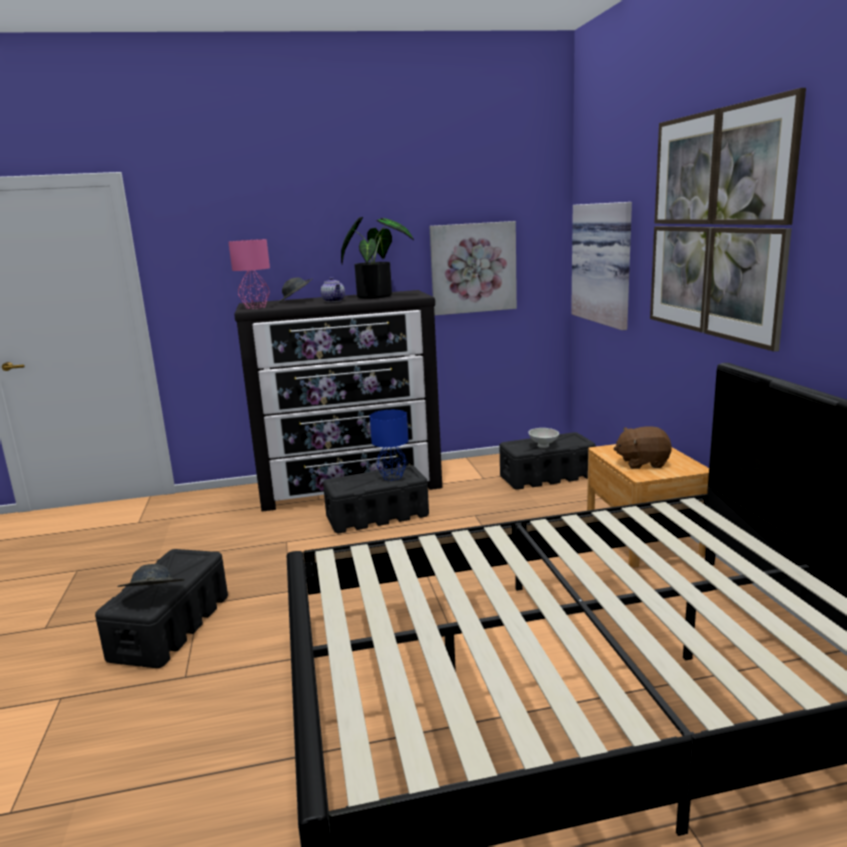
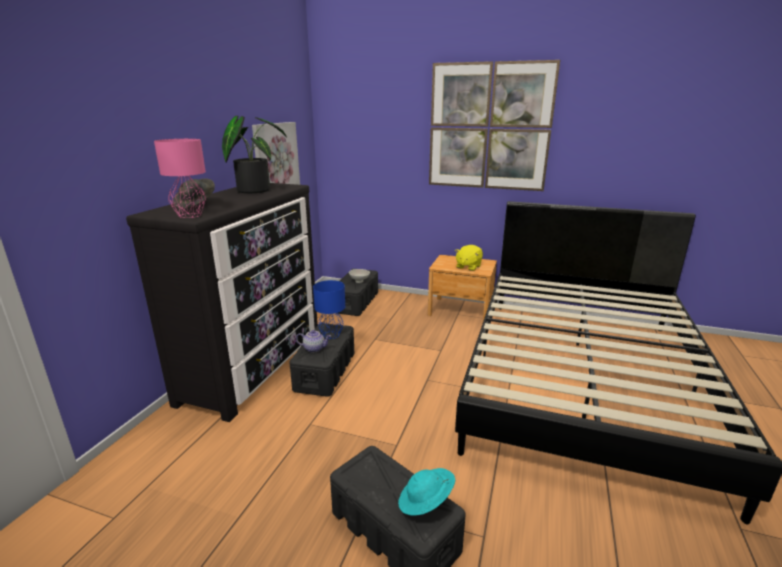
camera: 60 degrees left, 5 degrees up
(153, 596) = (425, 502): grey hat -> turquoise hat
(334, 301) = (240, 198): teapot -> teapot (314, 348)
(605, 263) = (366, 152): picture -> none
(642, 463) = (468, 267): brown plush toy -> yellow plush toy

